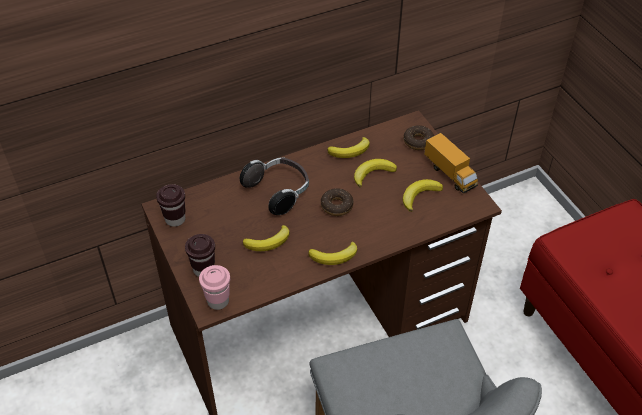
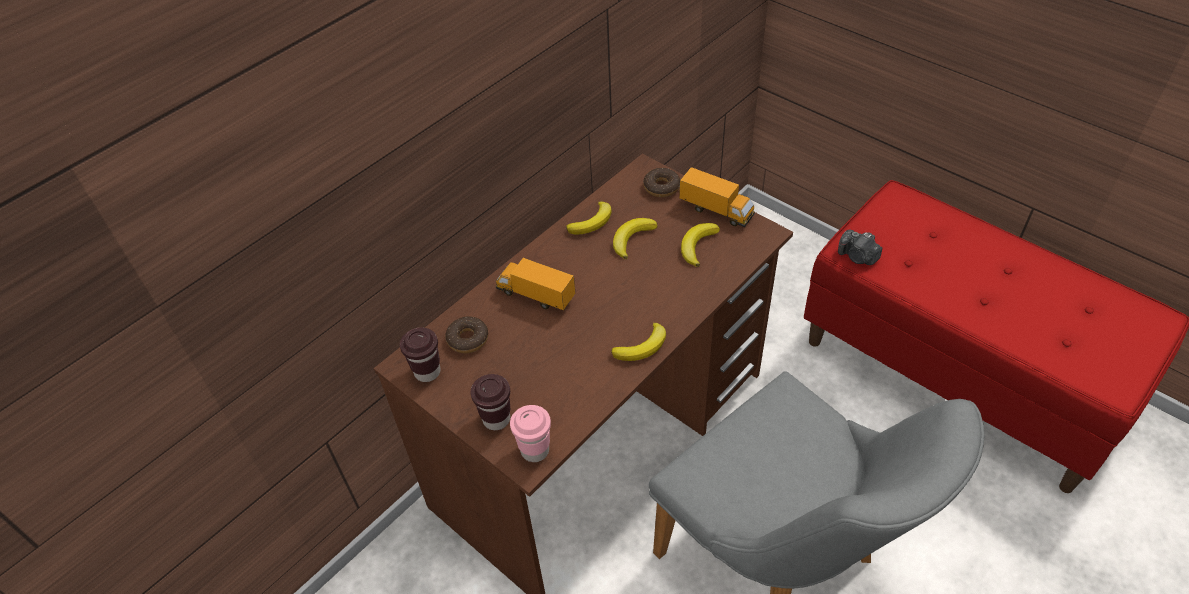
camera: 20 degrees left, 0 degrees up
(268, 242) = (556, 358): banana -> none
(278, 192) = (535, 296): headphones -> toy truck
(336, 206) = (612, 288): donut -> donut (468, 339)
(568, 251) = (857, 257): none -> camera

